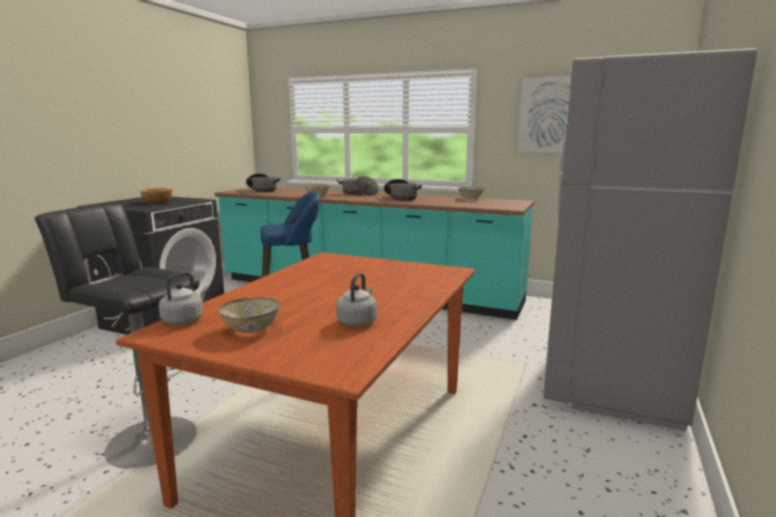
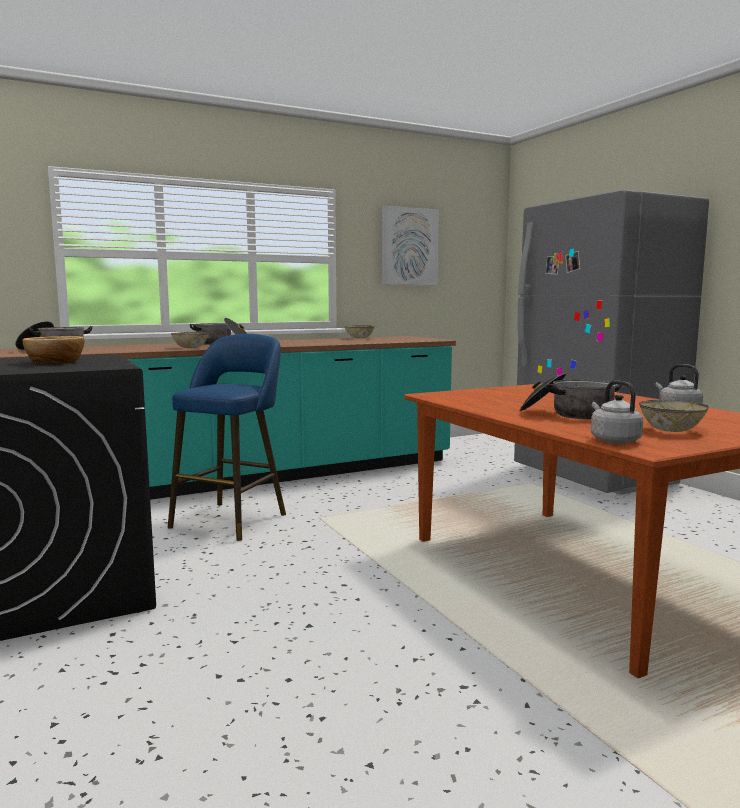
camera: 50 degrees left, 5 degrees down
(147, 439) = (471, 666): black stool -> none
(401, 198) = (297, 342): cooking pot -> cooking pot (568, 414)

